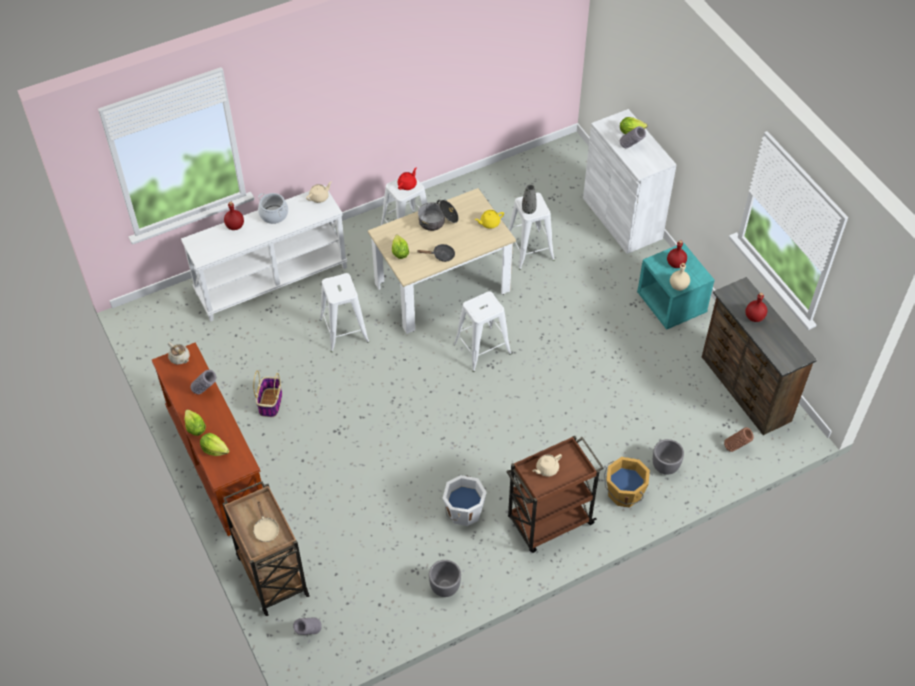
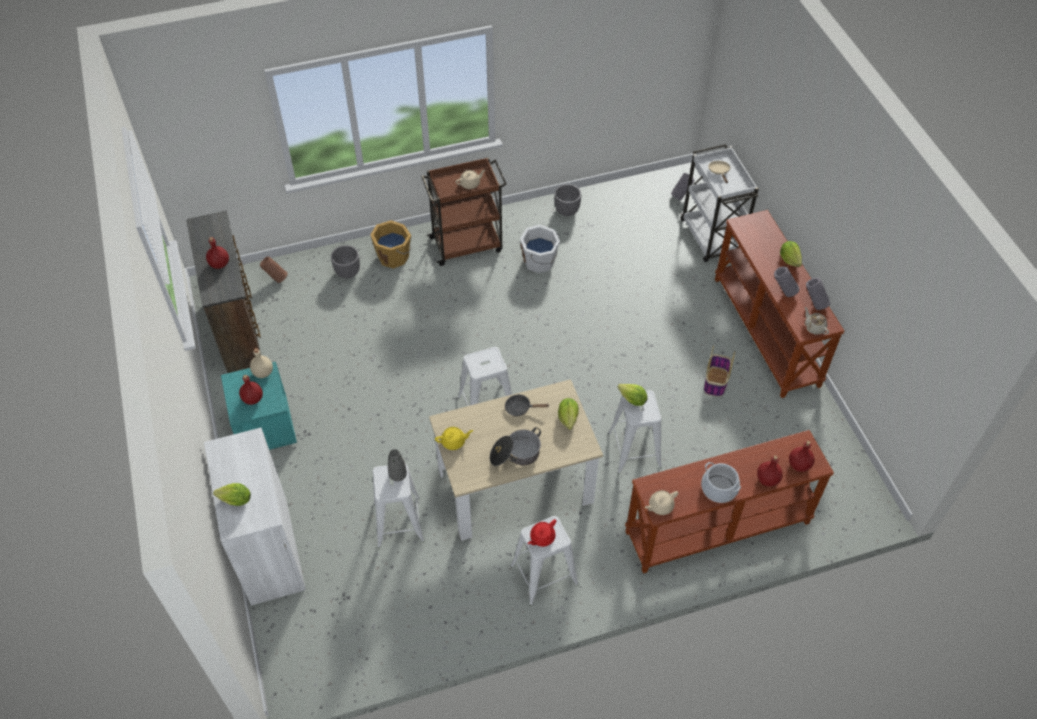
camera: 170 degrees left, 0 degrees up
(208, 239) = (799, 465): none -> red bottle
(214, 449) = (769, 239): lettuce -> lettuce (632, 400)
(271, 574) = (711, 238): brown cart -> white cart
(272, 280) = (717, 528): white console table -> brown console table
(631, 147) = (247, 475): grey vase -> grey vase (814, 304)

